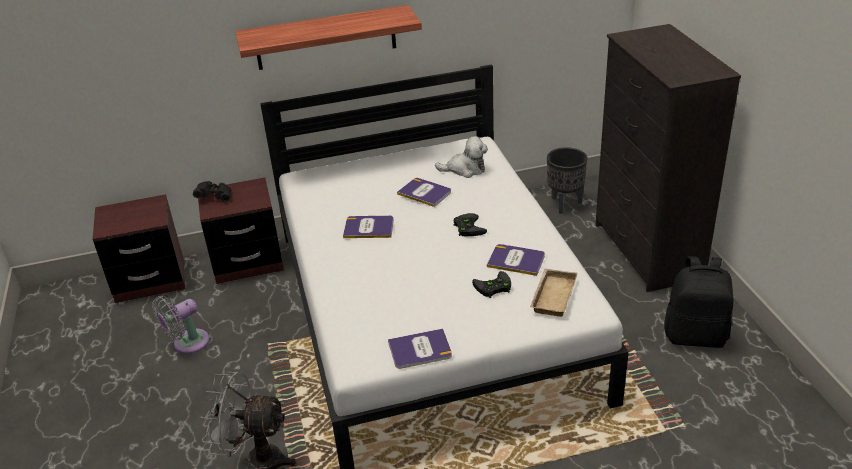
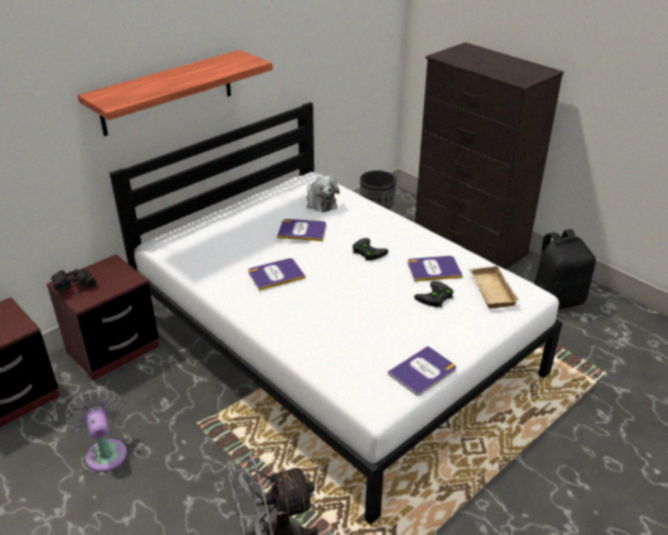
camera: 30 degrees left, 0 degrees up
(187, 344) = (106, 452): grey fan -> grey fan turned 135 degrees clockwise
(465, 169) = (320, 203): plush toy -> plush toy turned 90 degrees clockwise

